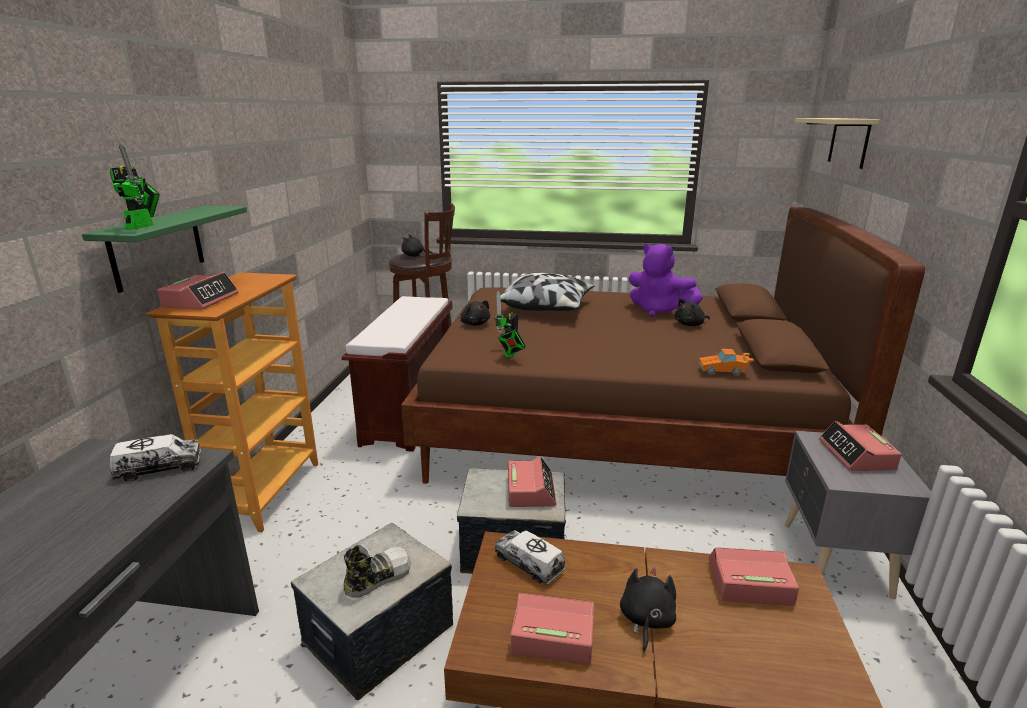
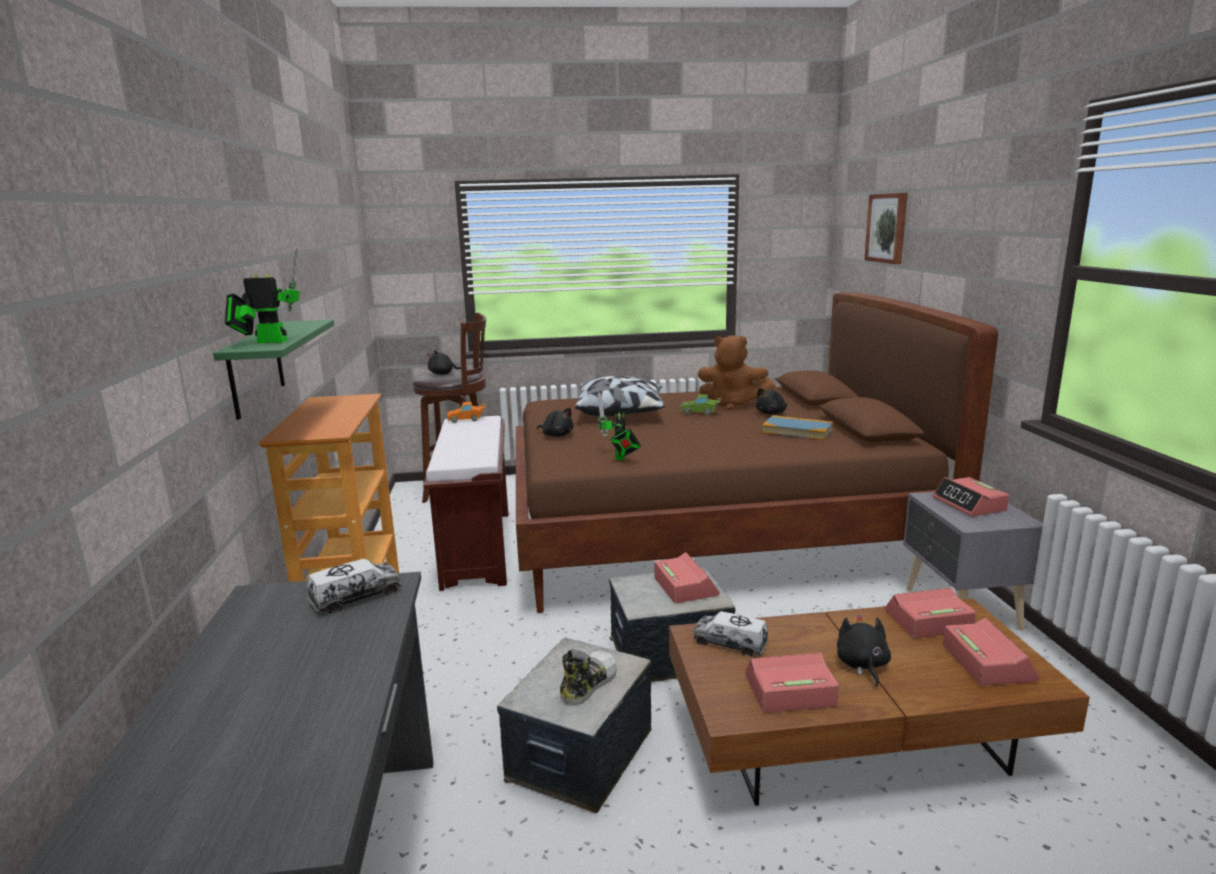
camera: 15 degrees left, 5 degrees down
(143, 226) = (267, 341): toy robot -> toy robot turned 90 degrees counterclockwise
(201, 300) = (307, 425): alarm clock -> alarm clock (987, 662)
(620, 316) = (700, 412): none -> green toy car
(658, 311) = (732, 404): purple plush toy -> brown plush toy
(701, 347) = (797, 431): none -> book
(724, 371) = (832, 447): orange toy car -> orange toy car (467, 419)
(849, 141) = (887, 228): beige shelf -> picture

